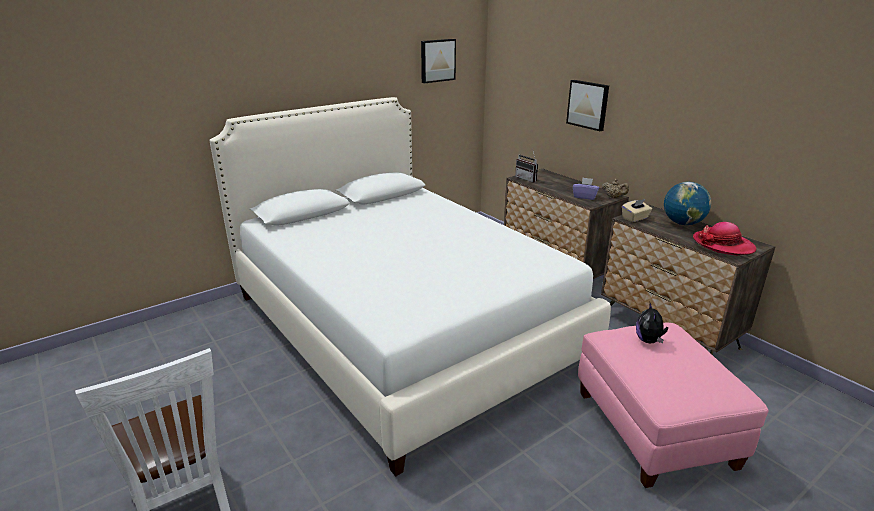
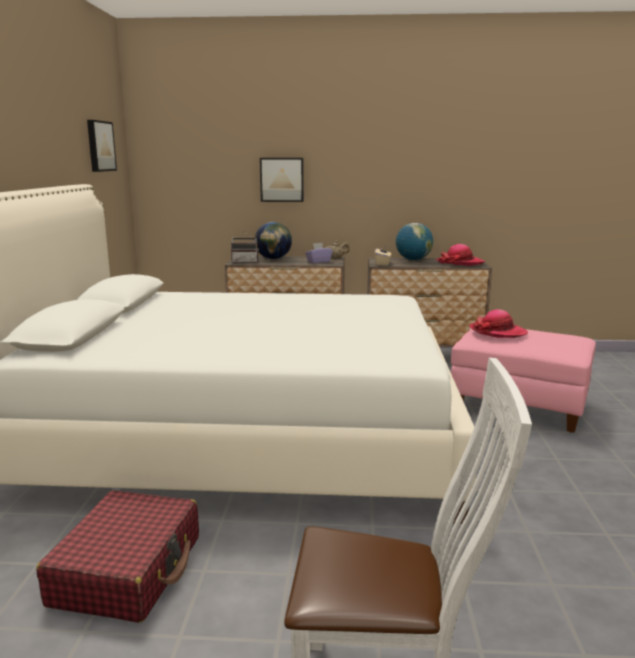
camera: 50 degrees left, 10 degrees down
(229, 369) = (128, 570): none -> red suitcase
(559, 181) = (273, 259): none -> globe
(649, 341) = (497, 332): plush toy -> hat

